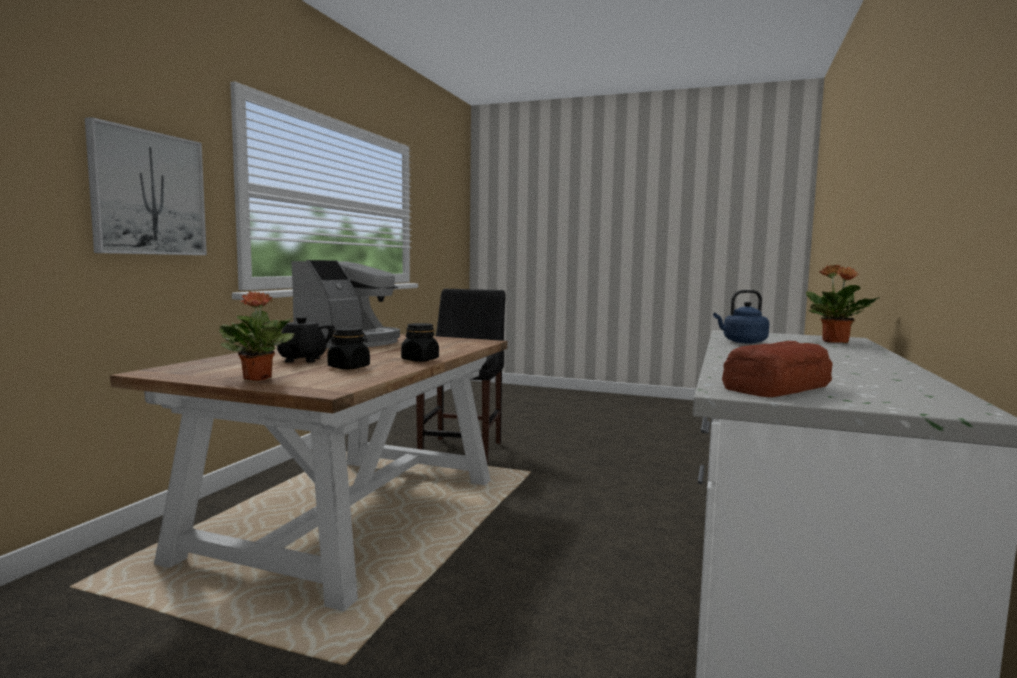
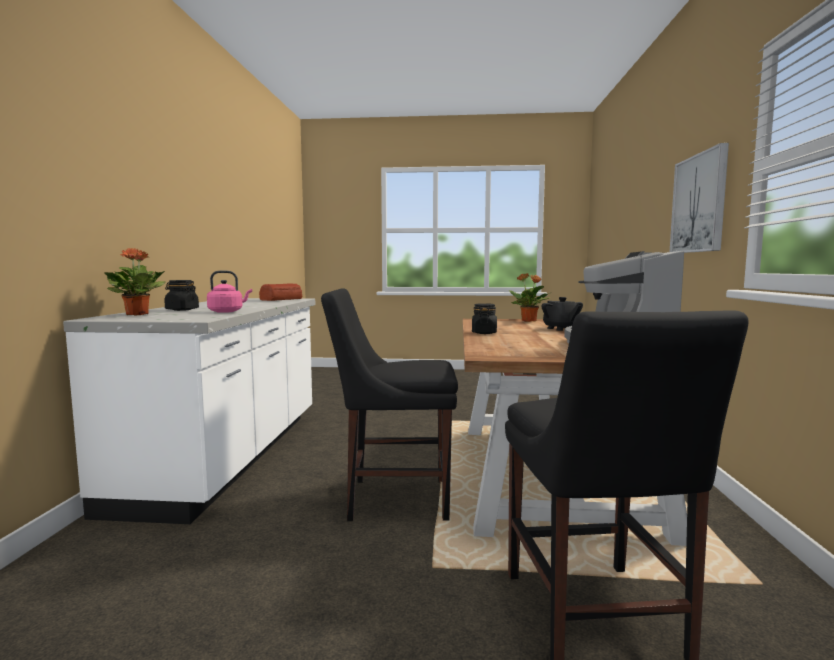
camera: 165 degrees right, 0 degrees up
(349, 367) = (509, 327): black jar -> black jar (182, 309)
(540, 514) = (392, 498): none -> black chair
(742, 342) = (227, 311): blue kettle -> pink kettle

